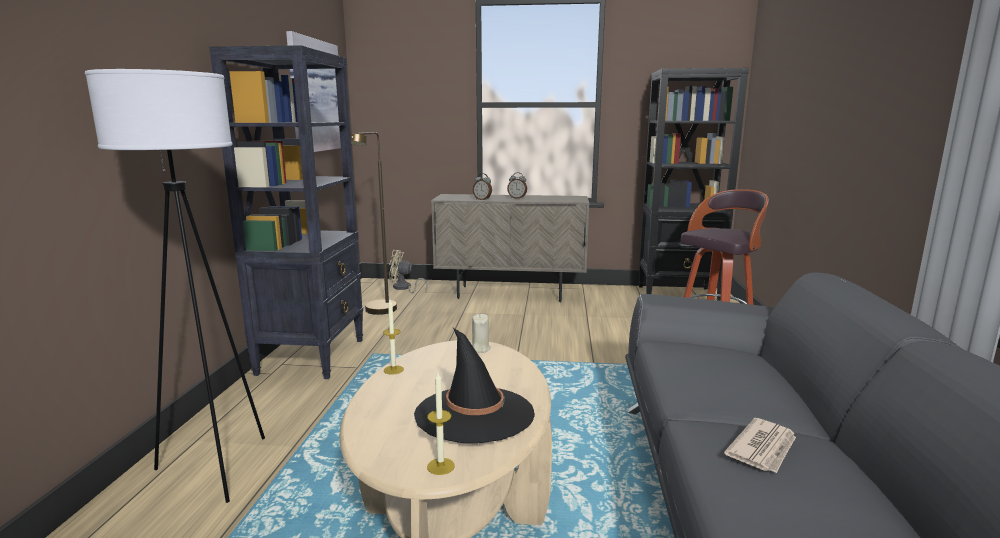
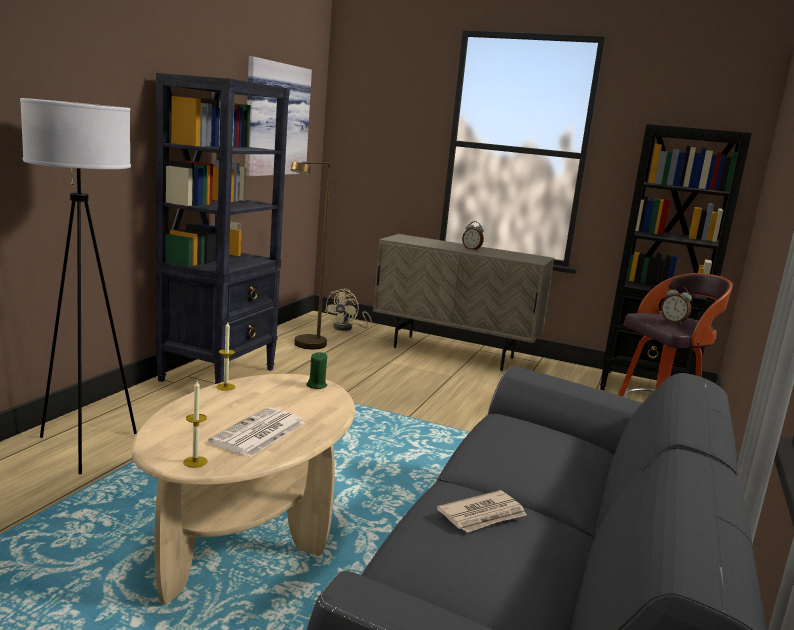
camera: 15 degrees right, 0 degrees up
(404, 288) = (347, 328): beige fan -> beige fan turned 90 degrees counterclockwise
(474, 414) = (258, 433): black hat -> newspaper
(480, 348) = (316, 385): beige candle -> green candle
(482, 199) = (432, 246): alarm clock -> alarm clock (673, 322)

